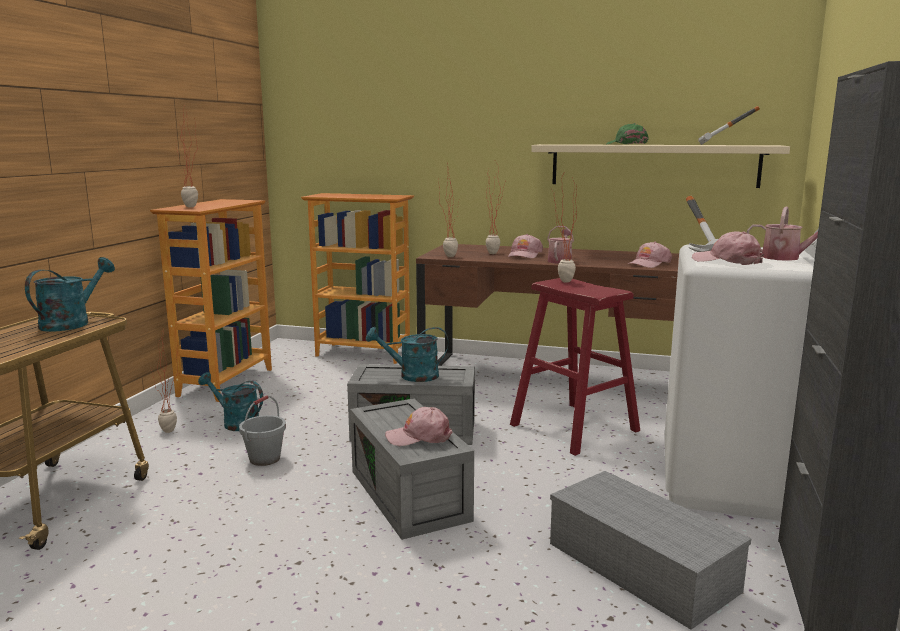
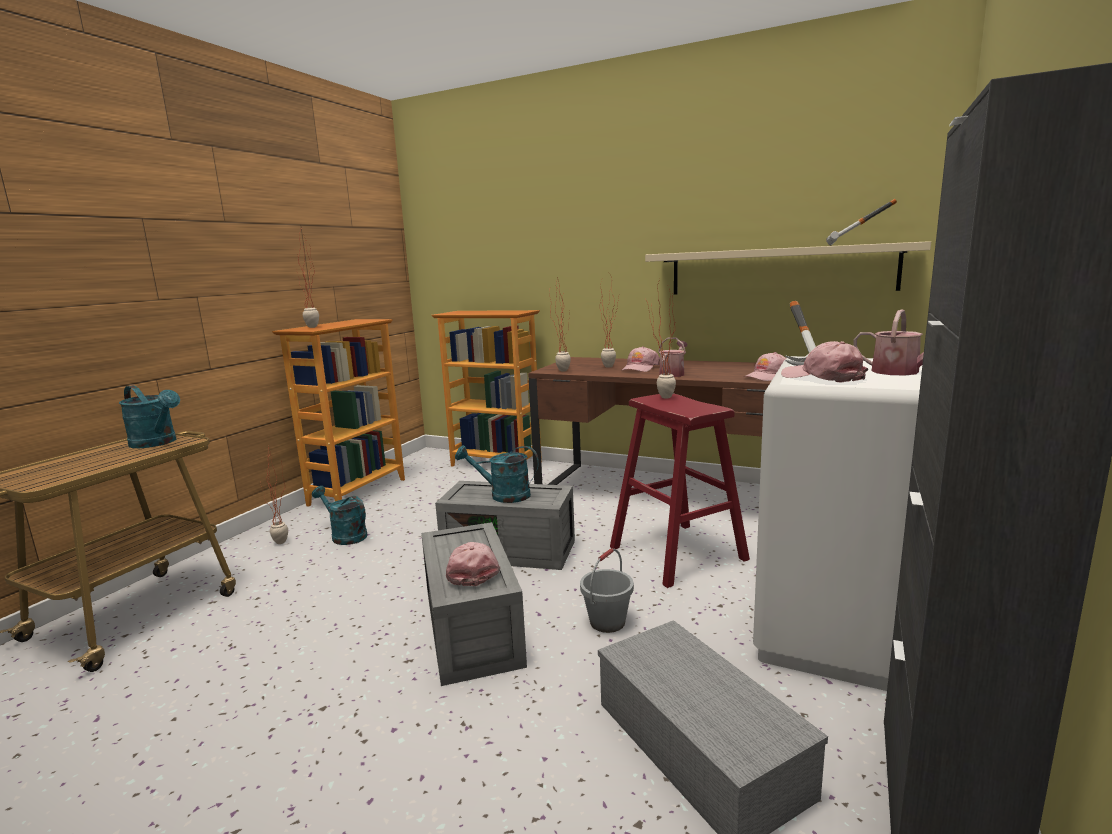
camera: 10 degrees right, 0 degrees up
(72, 323) = (157, 443): turquoise watering can -> turquoise watering can turned 90 degrees clockwise
(264, 459) = (351, 577): grey bucket -> grey bucket (607, 622)
(419, 436) = (472, 570): pink cap -> pink cap turned 75 degrees clockwise
(626, 144) = (747, 249): green cap -> none

